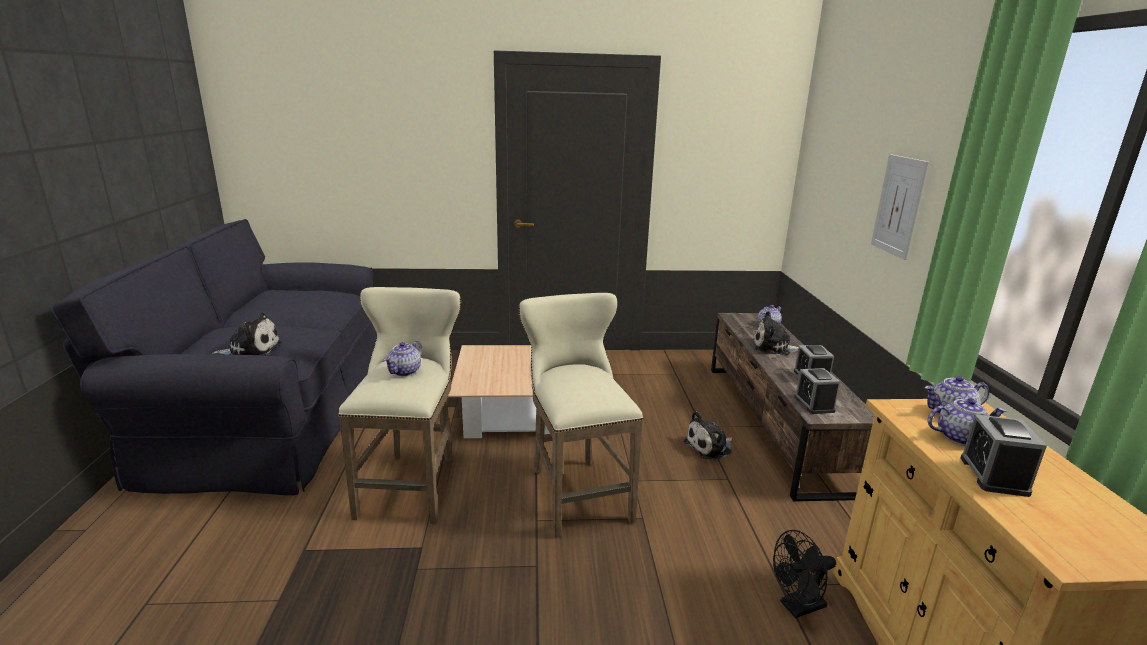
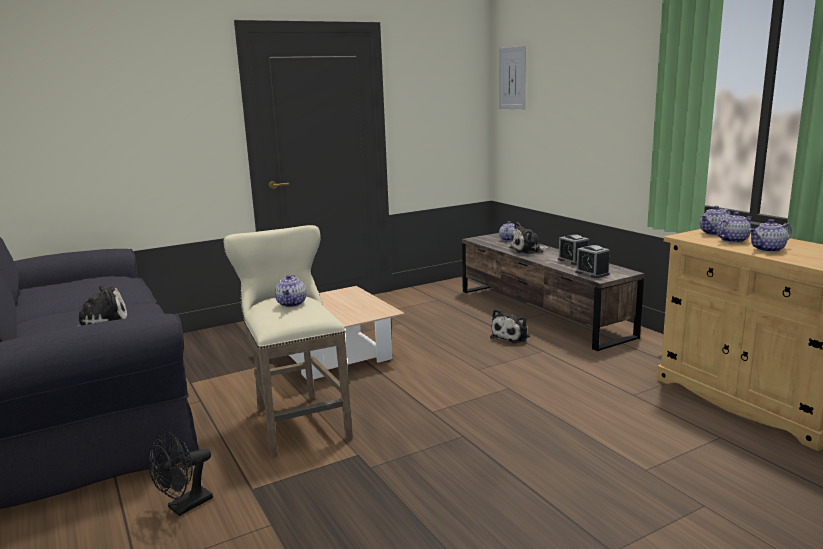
camera: 25 degrees left, 5 degrees down
(576, 491) = (442, 387): beige stool -> none
(797, 607) = (653, 402): black fan -> black fan (185, 507)
(898, 206) = (606, 119): picture -> picture (512, 78)
(993, 475) = (768, 250): alarm clock -> teapot

